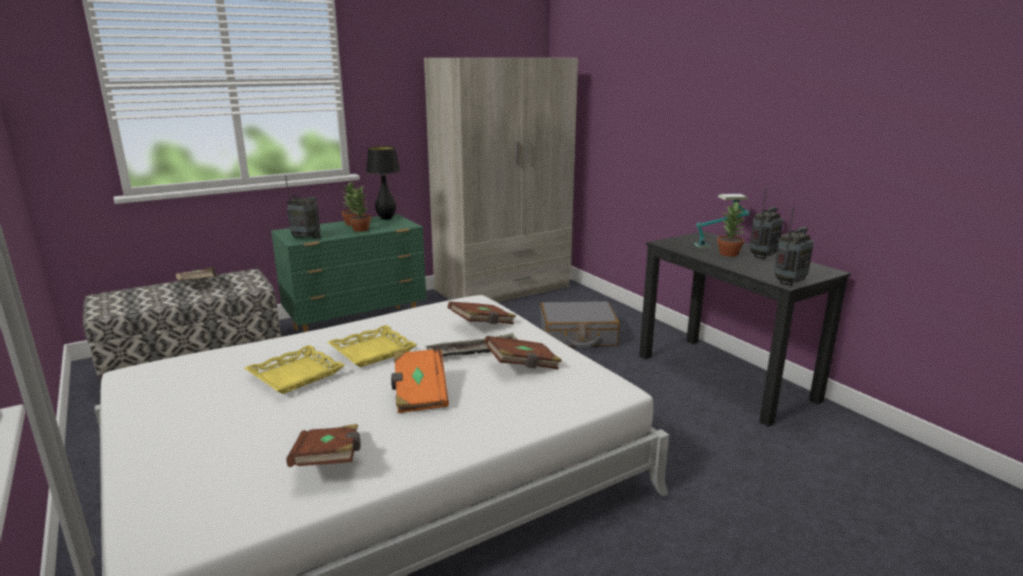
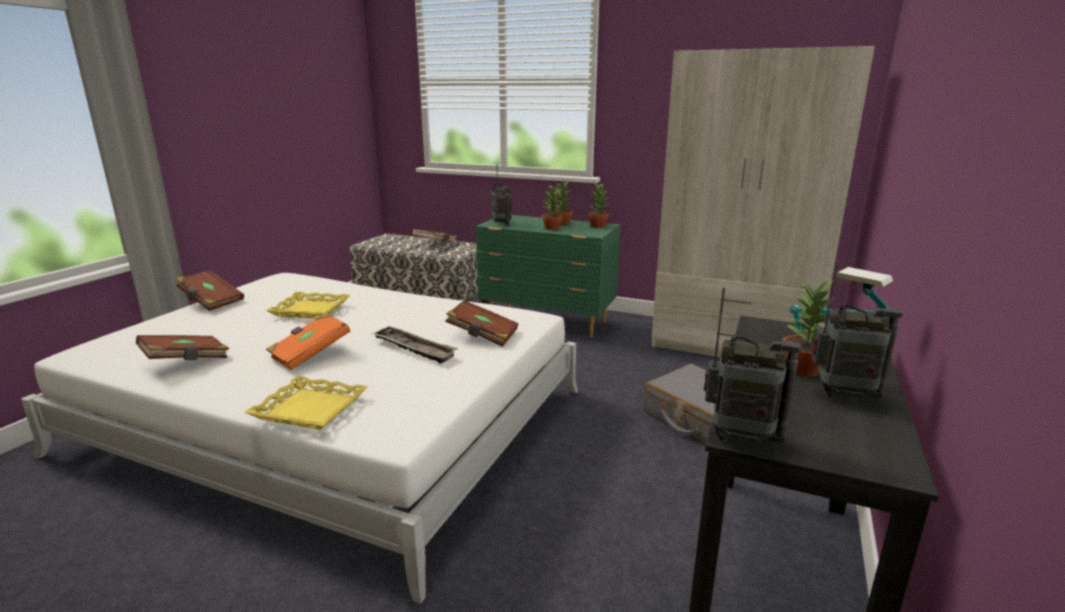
camera: 55 degrees right, 0 degrees up
(372, 351) = (375, 317): yellow tray -> yellow tray (309, 409)
(386, 218) = (598, 225): black table lamp -> potted plant
(523, 366) = (408, 377): brown book -> brown book (211, 301)

